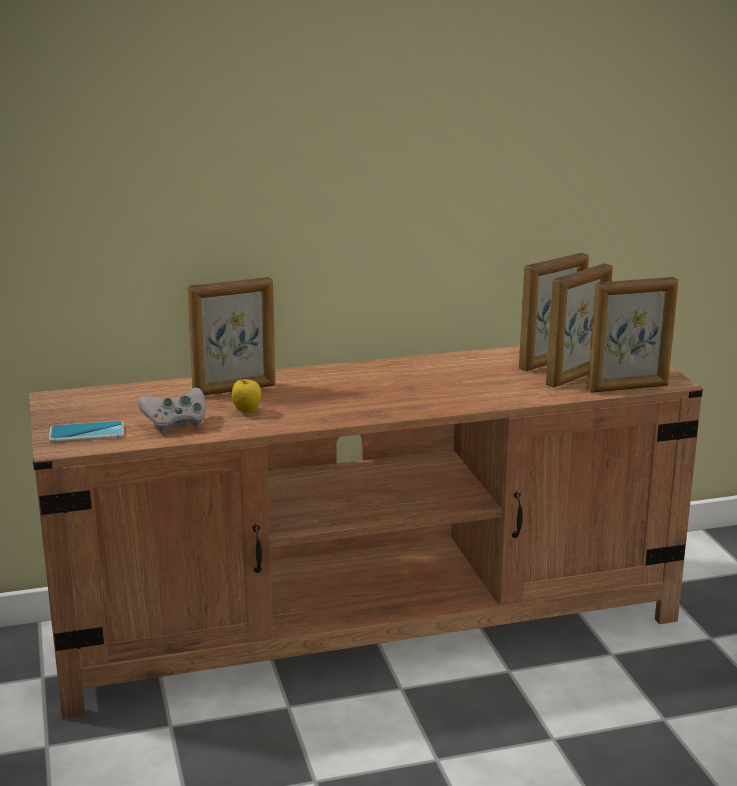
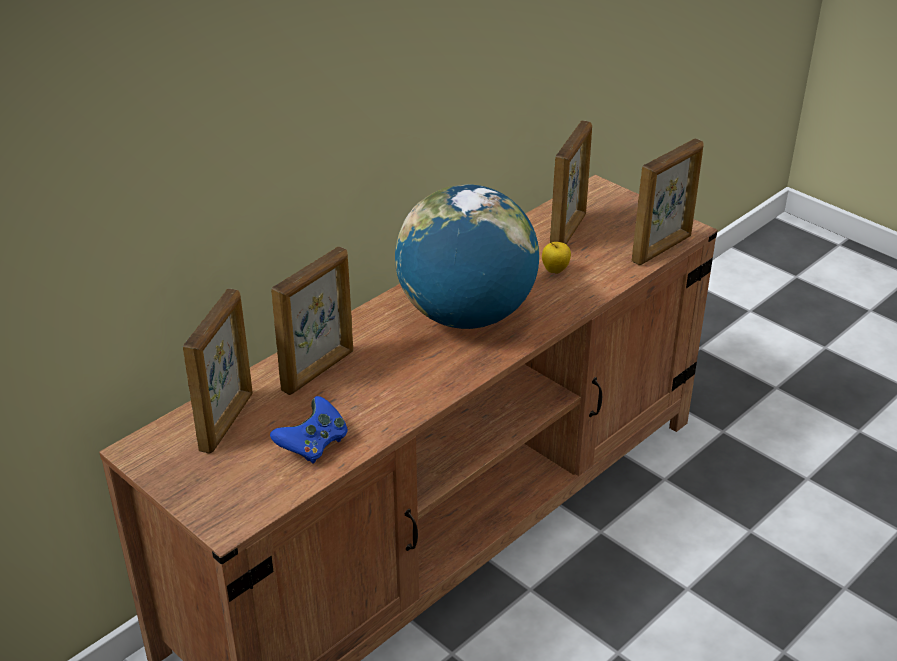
camera: 30 degrees left, 15 degrees up
(87, 432) = (233, 492): phone -> none
(175, 425) = (313, 445): grey game controller -> blue game controller
(247, 412) = (364, 400): apple -> apple (555, 271)
(393, 387) = (466, 315): none -> globe
(577, 376) = (608, 247): picture frame -> picture frame (227, 421)

